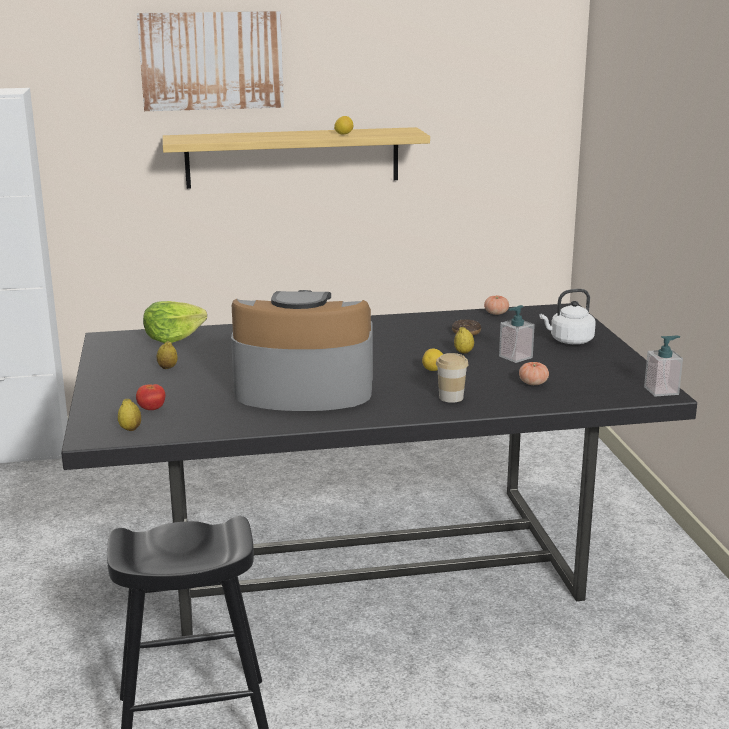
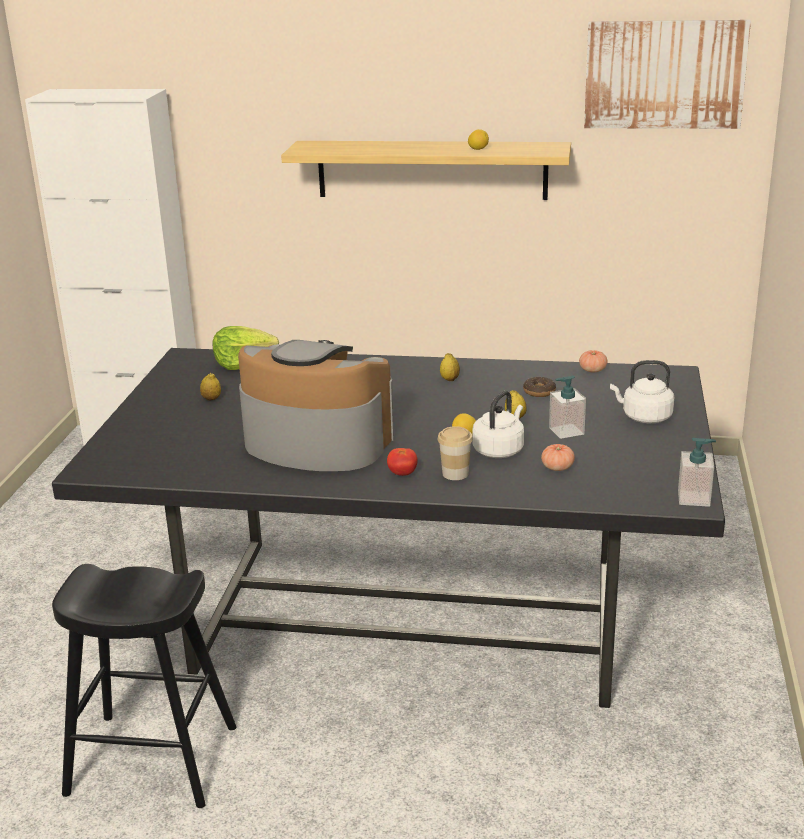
camera: 20 degrees right, 5 degrees up
(130, 429) = (126, 466): lemon -> lemon (449, 379)
(151, 409) = (161, 446): tomato -> tomato (402, 474)
(211, 60) = (346, 64): picture -> picture (664, 74)
(472, 376) = (499, 450): none -> white kettle

